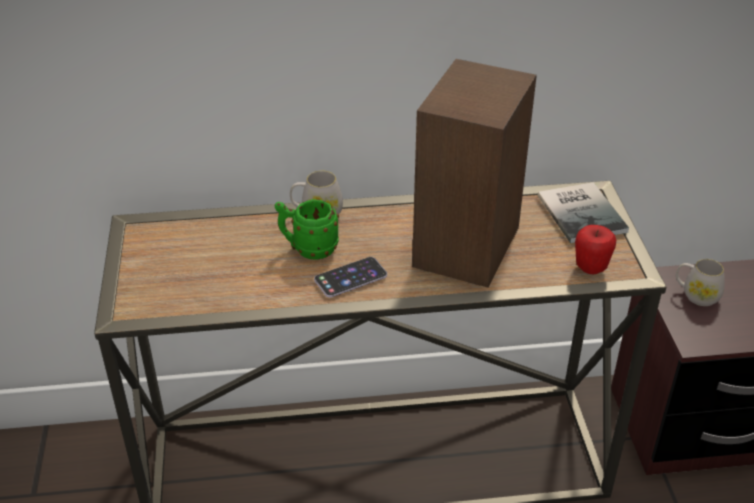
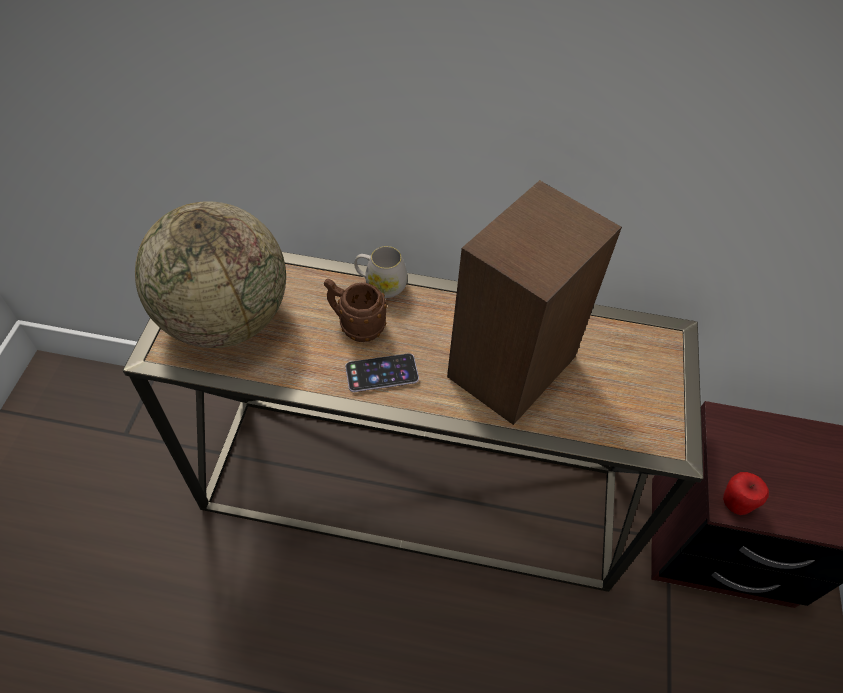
camera: 15 degrees right, 15 degrees up
(178, 271) = (225, 319): none -> globe
(308, 249) = (356, 326): green mug -> brown mug
(583, 212) = (651, 355): book -> none
(590, 268) = (630, 430): apple -> apple (735, 503)
(696, 295) = (753, 450): white mug -> none

